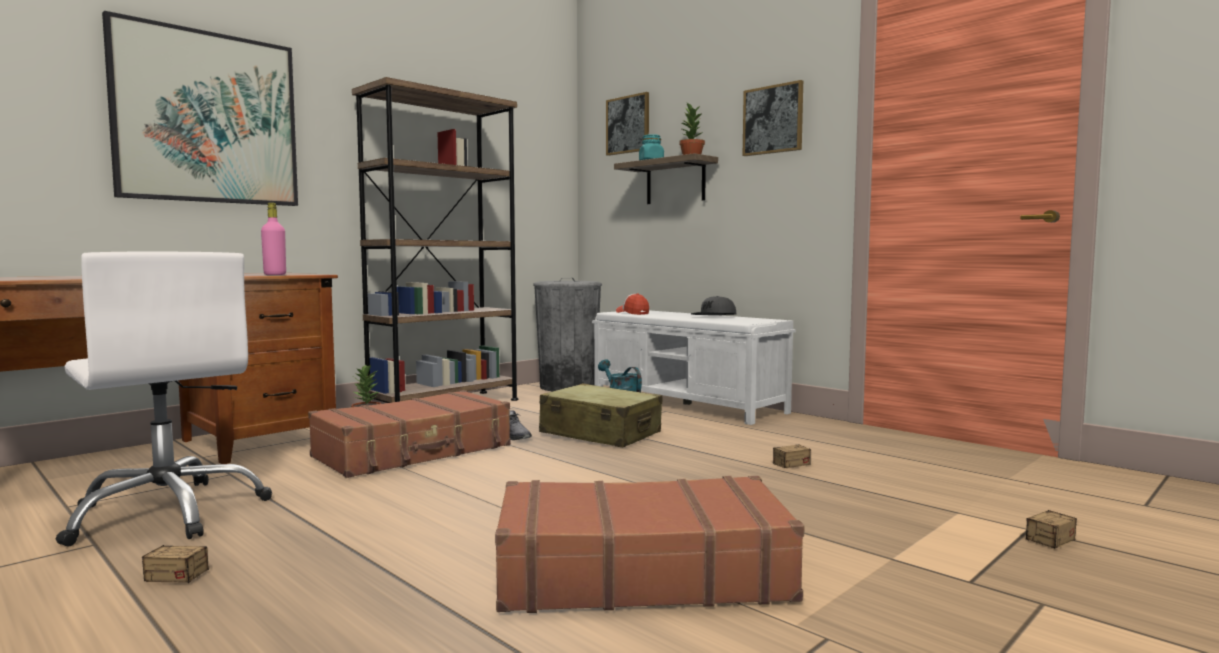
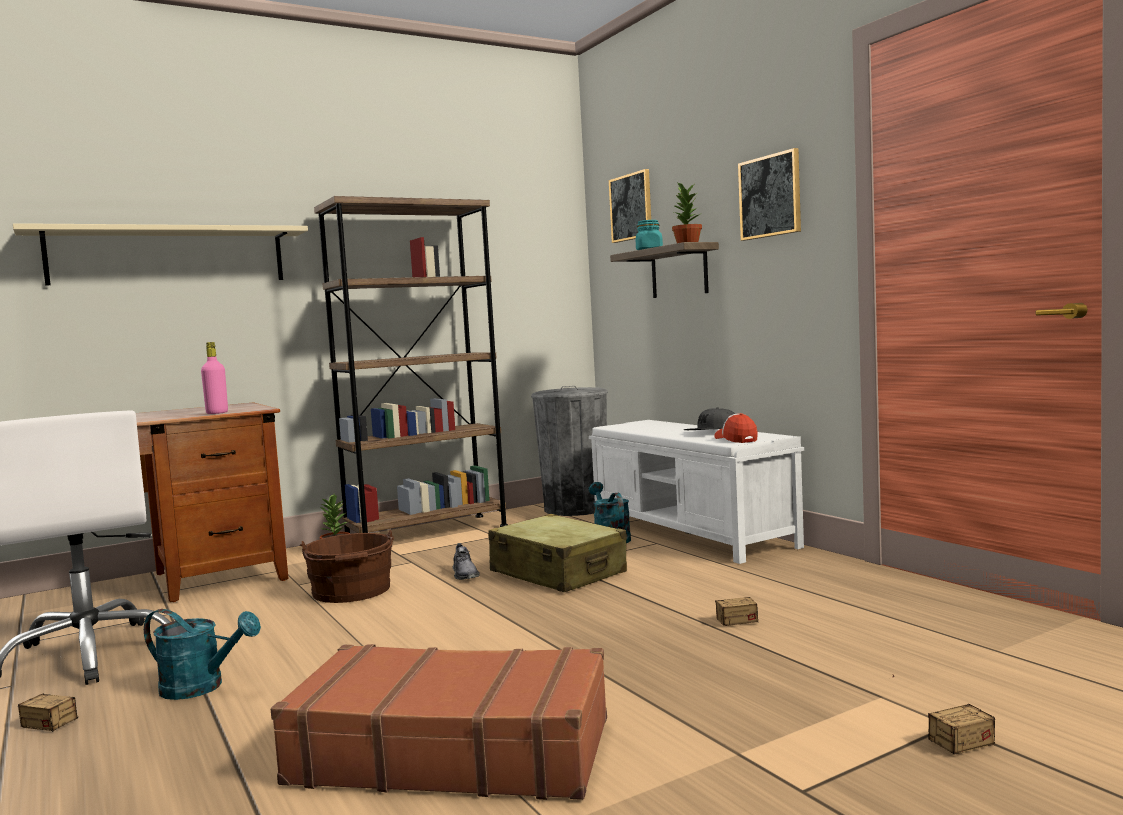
camera: 15 degrees right, 0 degrees up
(207, 118) = (169, 256): picture -> beige shelf
(329, 535) = (201, 688): none -> turquoise watering can
(414, 452) = (352, 592): brown suitcase -> brown bucket
(632, 313) = (630, 427): cap -> cap (736, 439)

